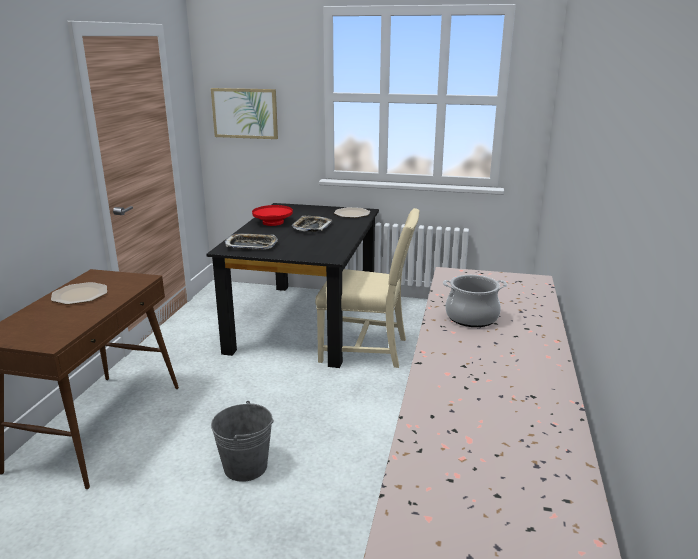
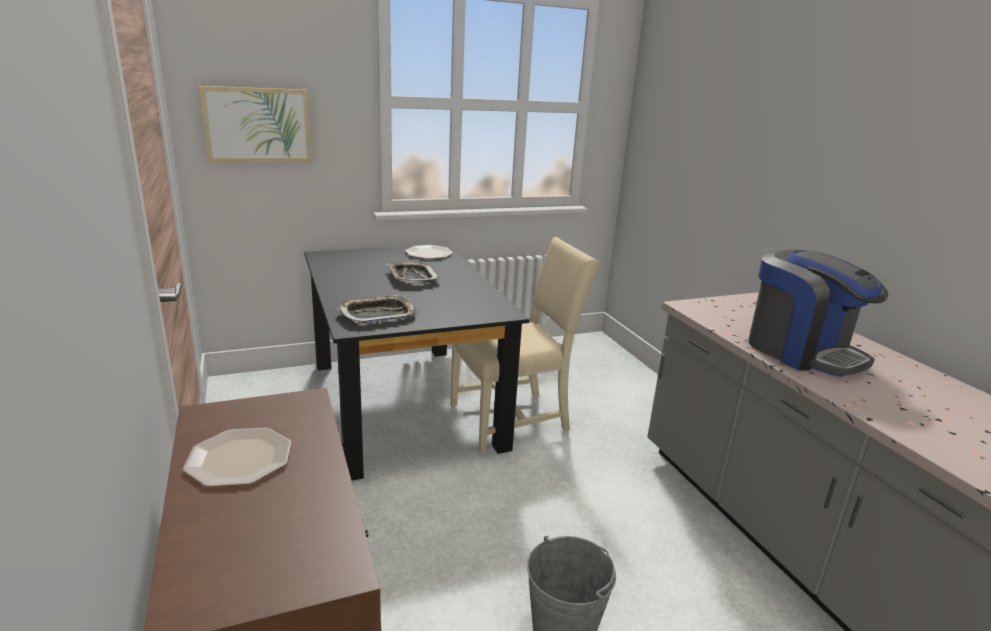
camera: 35 degrees left, 0 degrees up
(273, 223) = (351, 279): red bowl -> none
(472, 317) = (802, 351): cooking pot -> coffee machine

